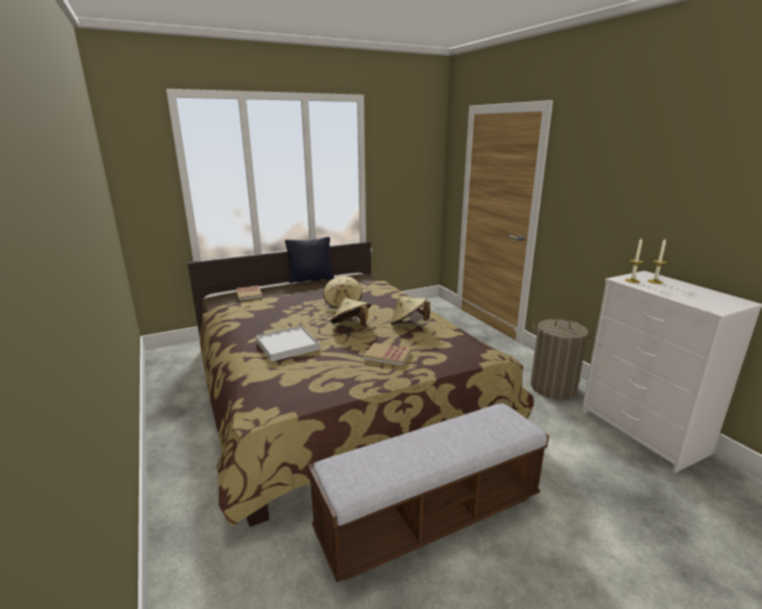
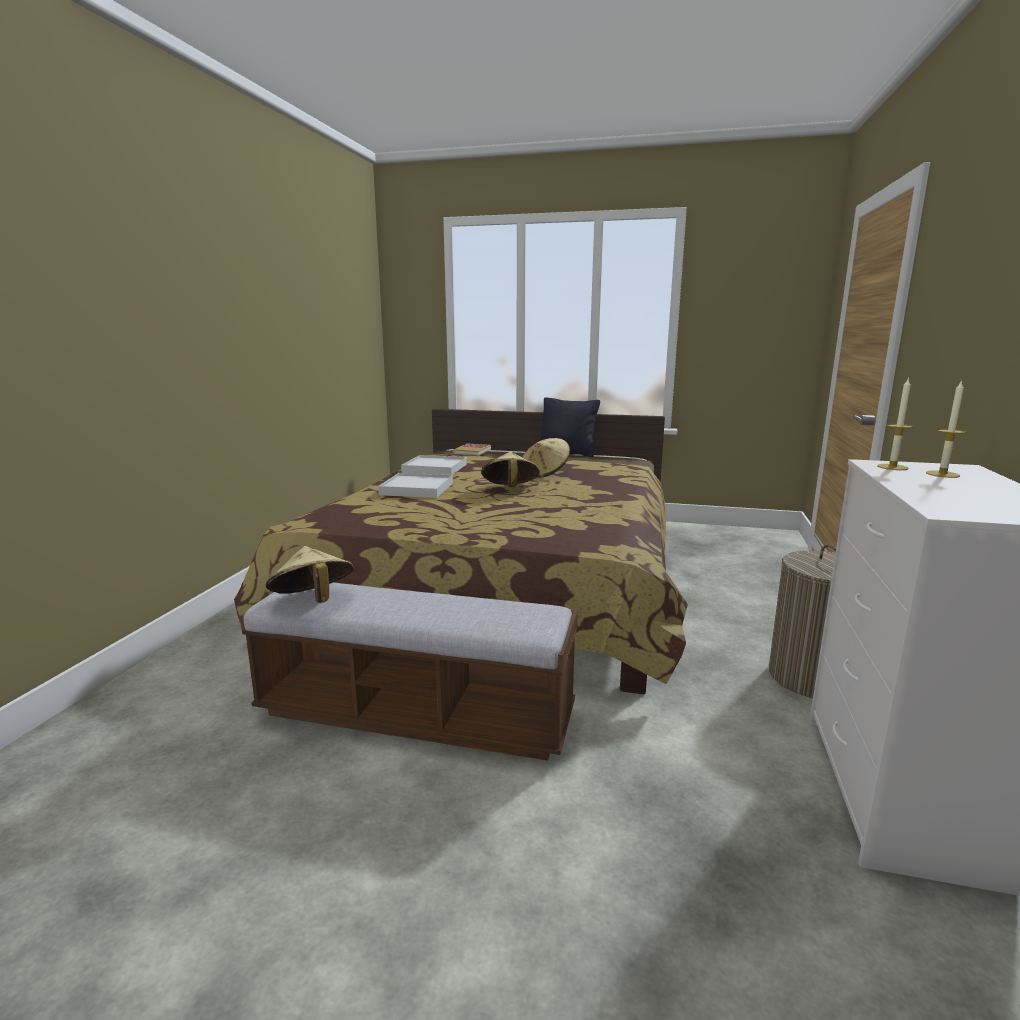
camera: 40 degrees right, 5 degrees down
(256, 320) = (434, 468): none -> white tray
(387, 356) = (488, 517): book -> none
(408, 324) = (577, 501): beige hat -> beige hat (312, 601)

